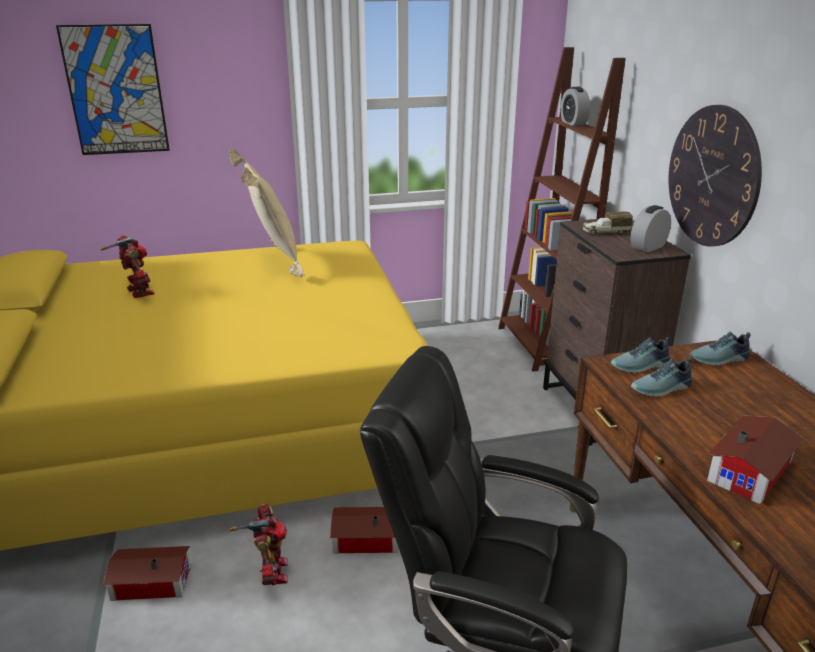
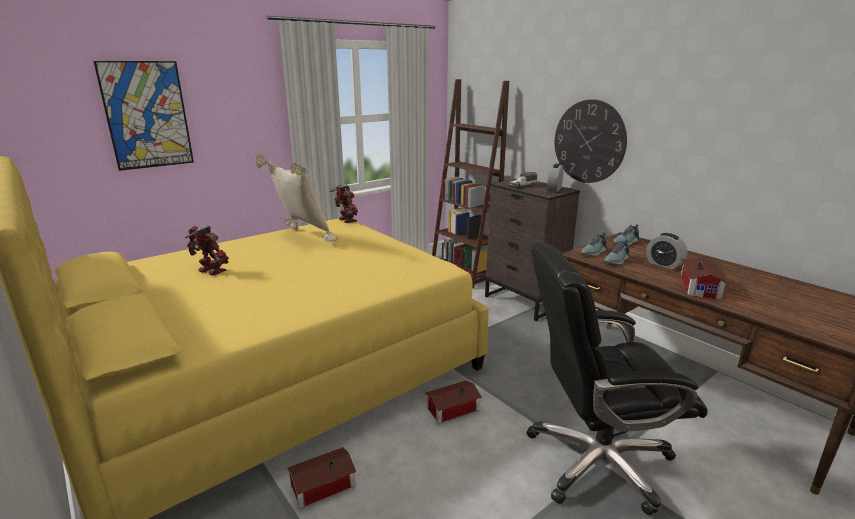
camera: 25 degrees left, 5 degrees down
(271, 572) = (406, 448): toy robot -> toy robot (346, 220)
(573, 123) = (471, 125): alarm clock -> alarm clock (664, 264)

